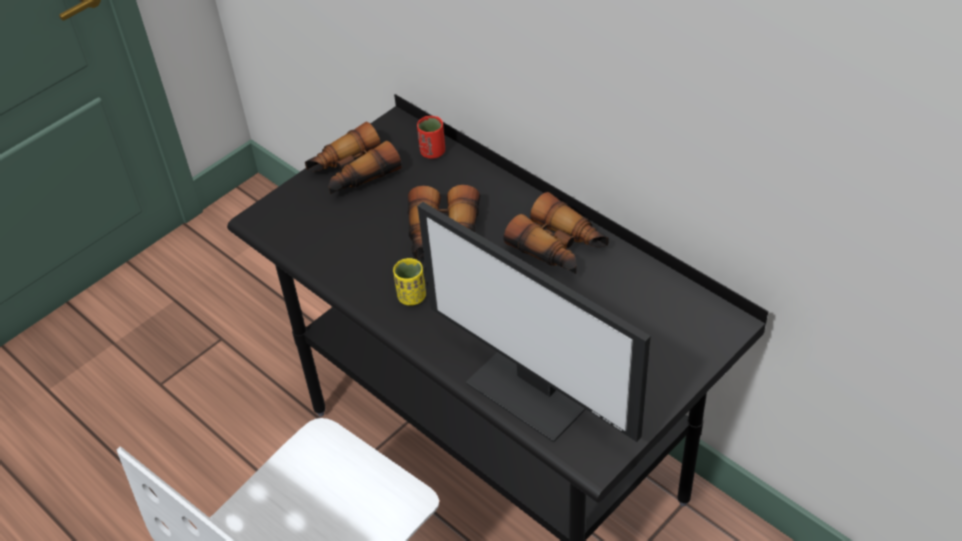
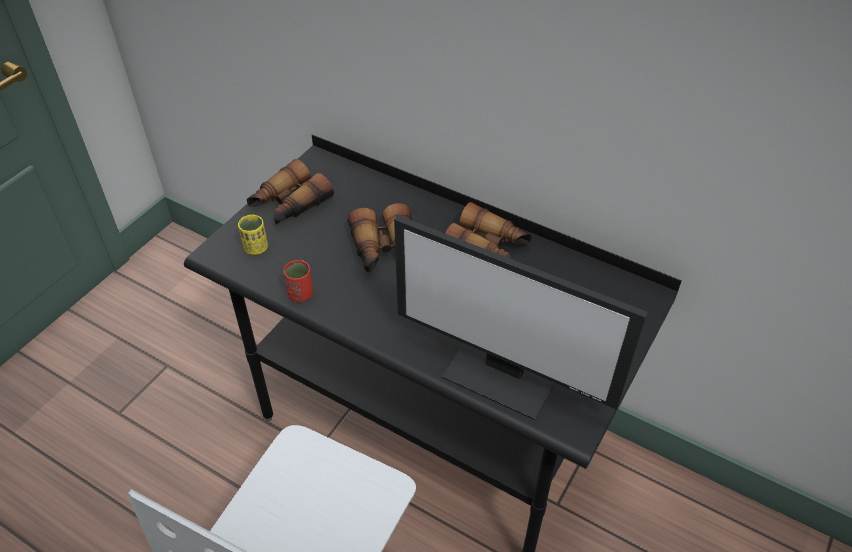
camera: 15 degrees left, 0 degrees up
(412, 296) = (371, 306): yellow cup -> yellow cup (256, 248)
(433, 152) = (356, 180): red cup -> red cup (300, 294)

